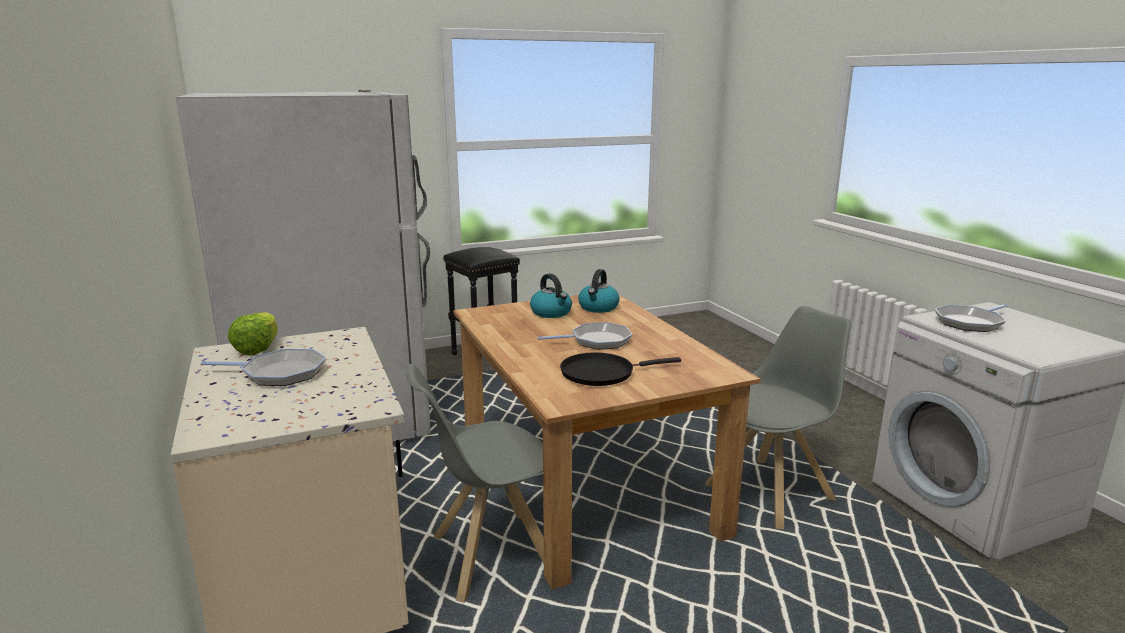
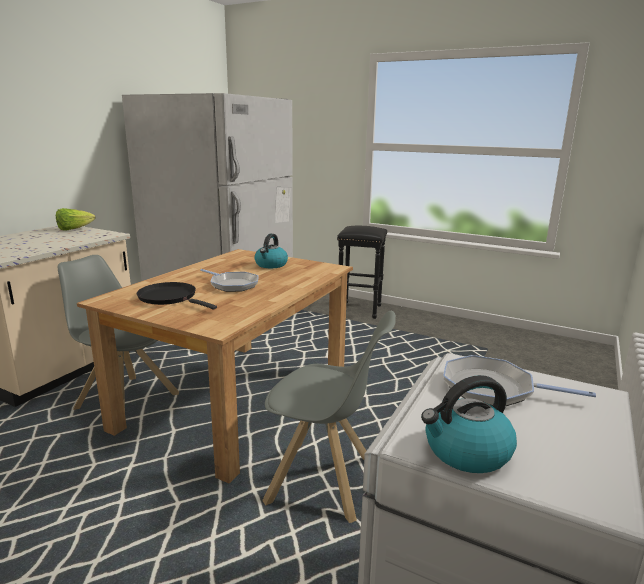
camera: 50 degrees right, 0 degrees up
(280, 373) = (40, 238): frying pan -> none
(598, 308) = (304, 271): kettle -> kettle (466, 452)

